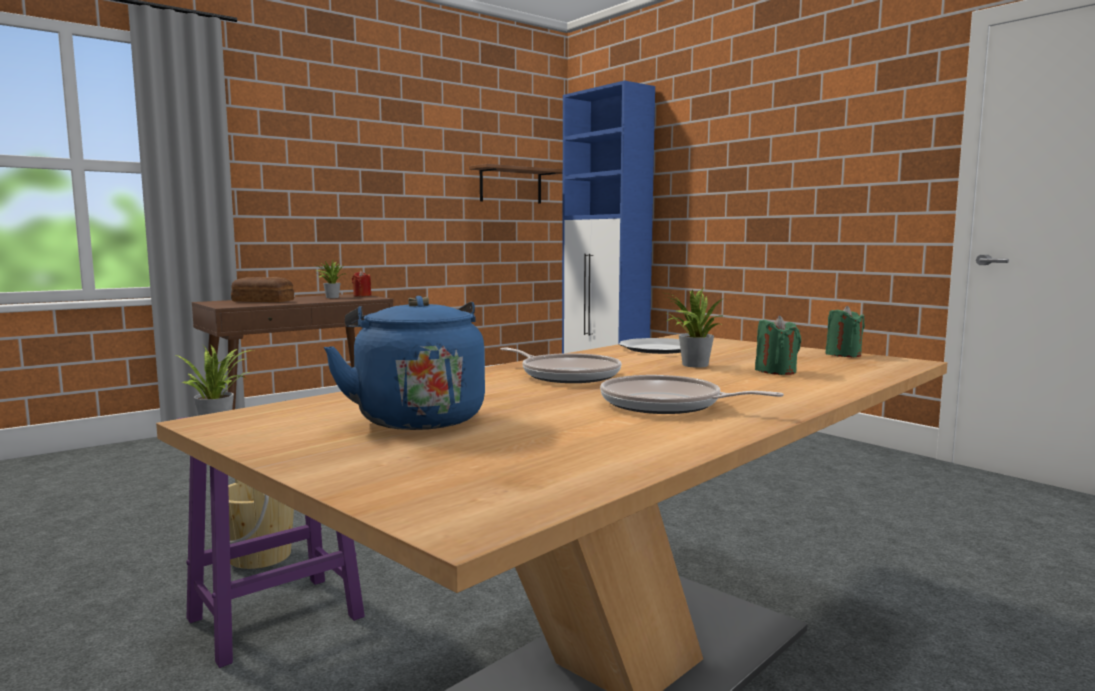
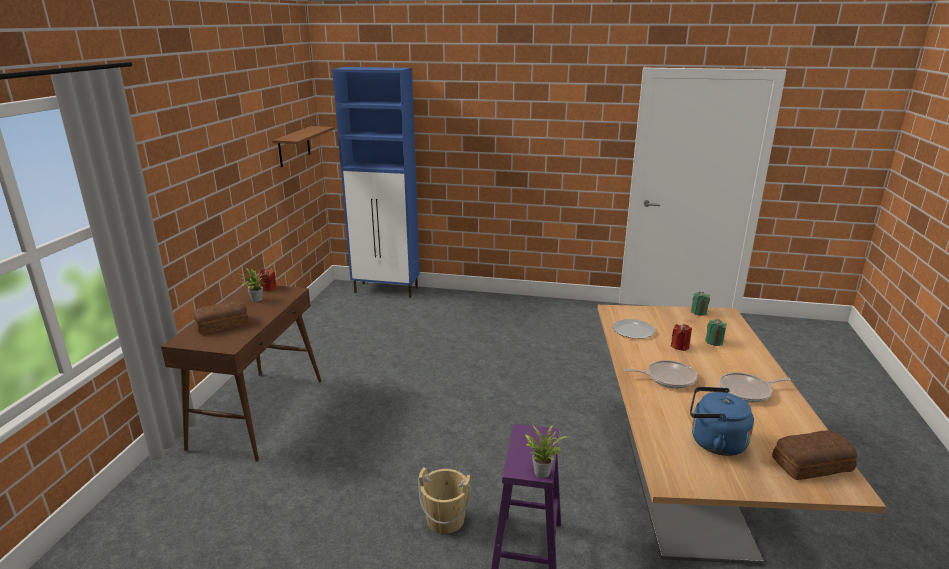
camera: 40 degrees left, 15 degrees up
(497, 474) = (810, 464): none -> bread
(691, 365) = (680, 346): potted plant -> red candle

